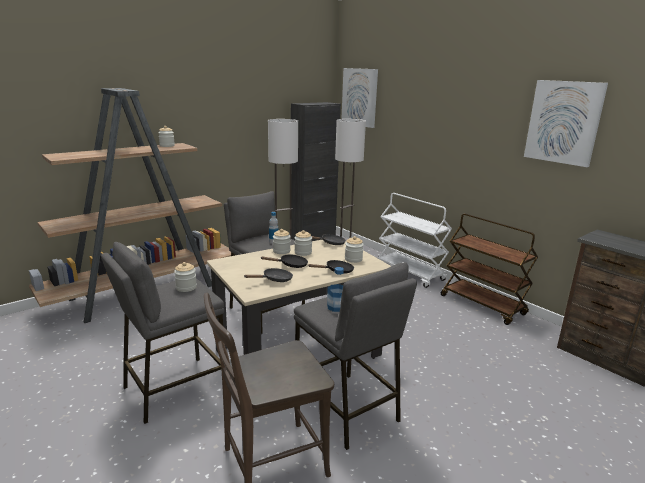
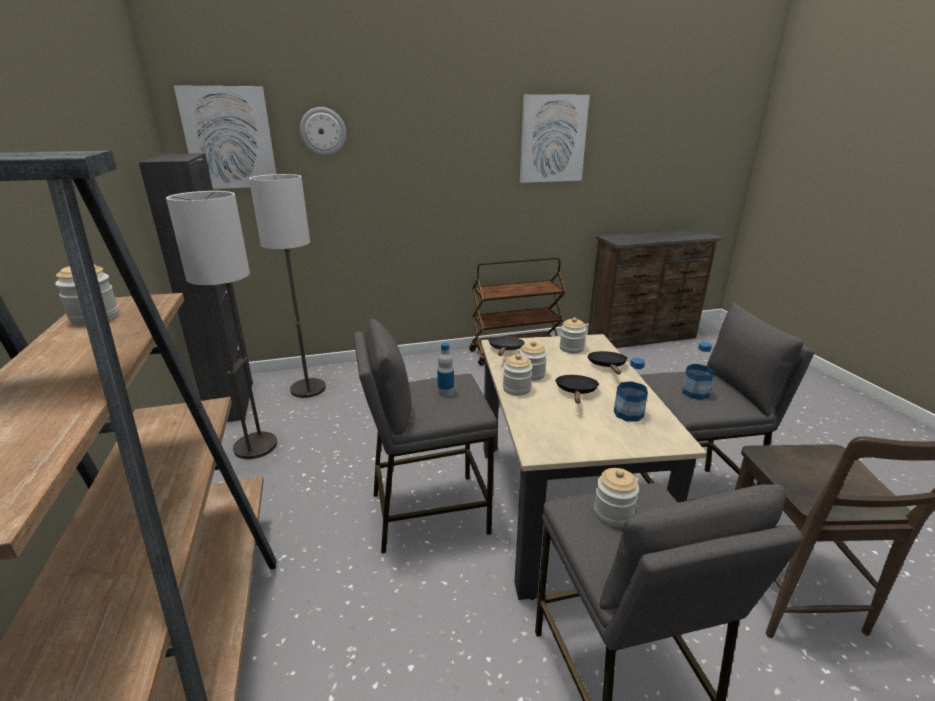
camera: 65 degrees left, 5 degrees up
(274, 280) = (628, 413): black frying pan -> bottle
(400, 97) = (323, 131): none -> wall clock
(410, 273) = (412, 364): white cart -> none

